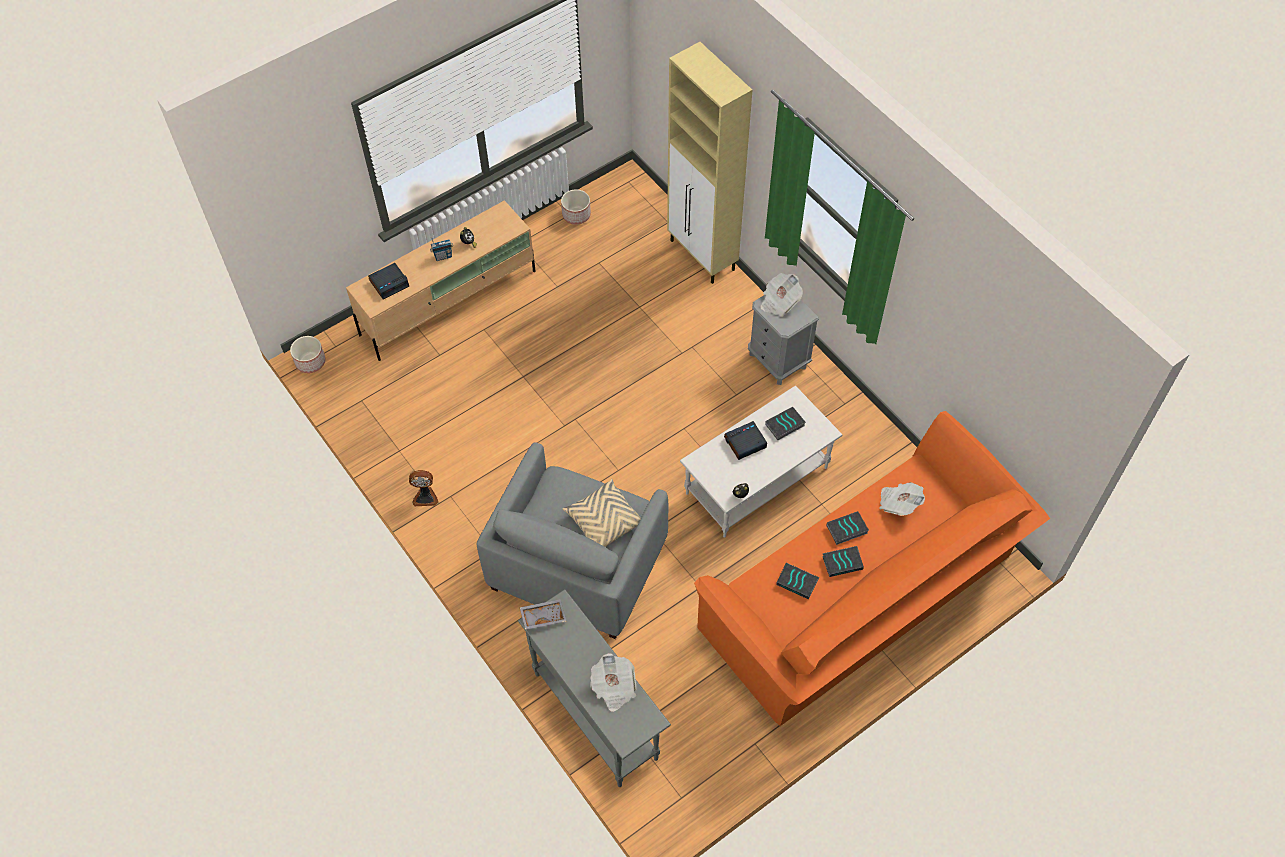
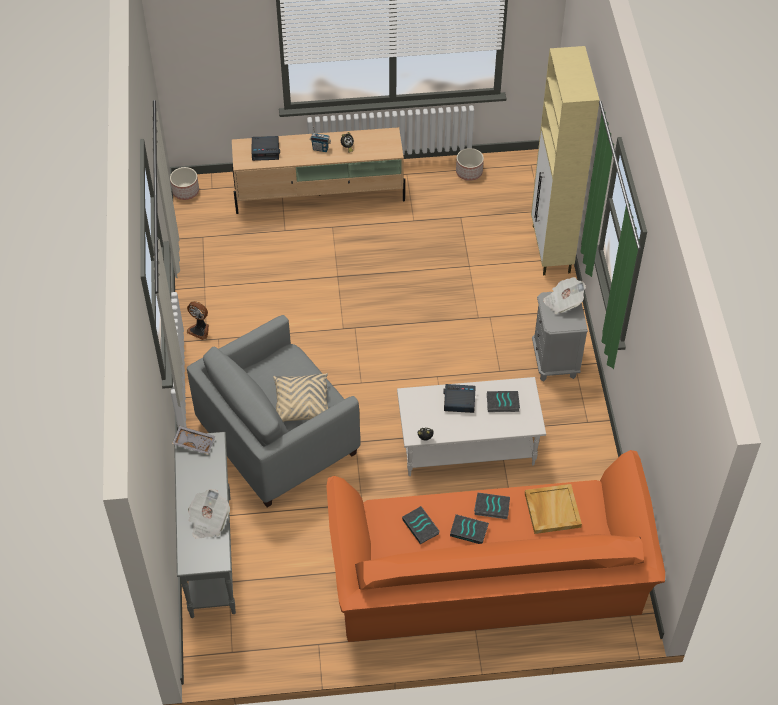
camera: 30 degrees right, 5 degrees down
(899, 503) = (552, 510): newspaper -> beige tray

